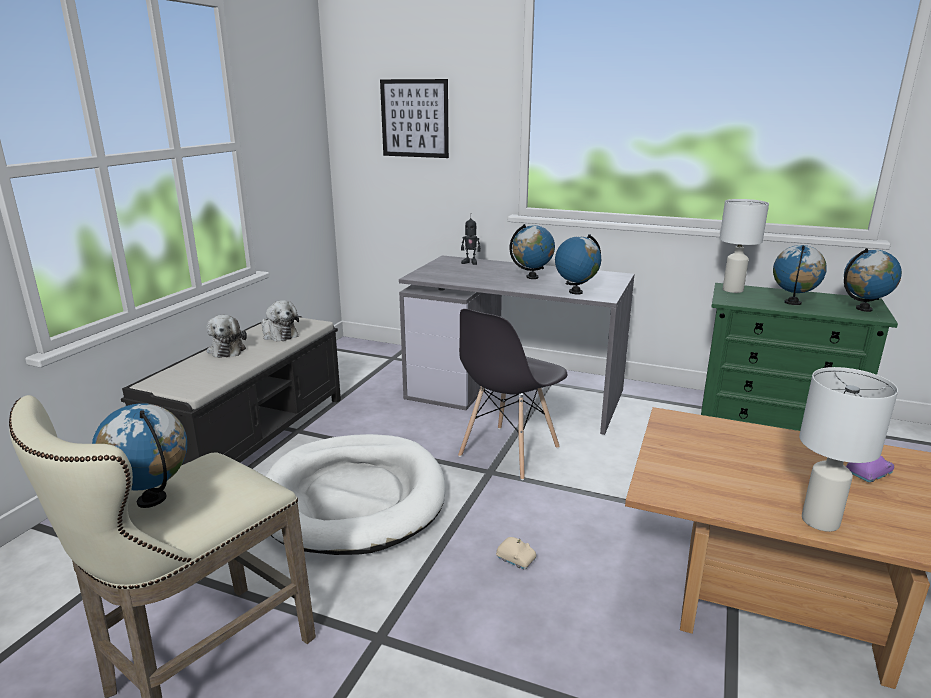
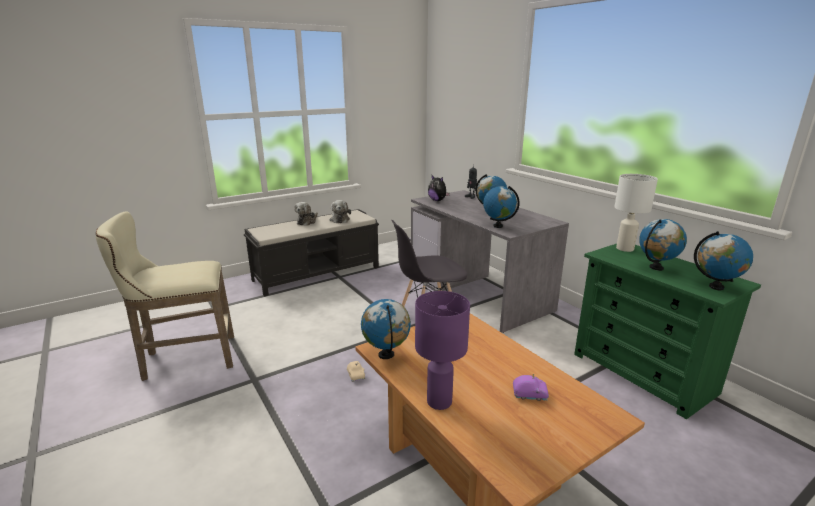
camera: 35 degrees right, 0 degrees up
(152, 500) = (161, 270): globe -> globe (386, 355)
(354, 497) = (322, 316): white dog bed -> none
(414, 118) = (465, 97): picture -> none
(439, 274) = (437, 200): none -> plush toy
(819, 520) = (439, 401): white table lamp -> purple table lamp

